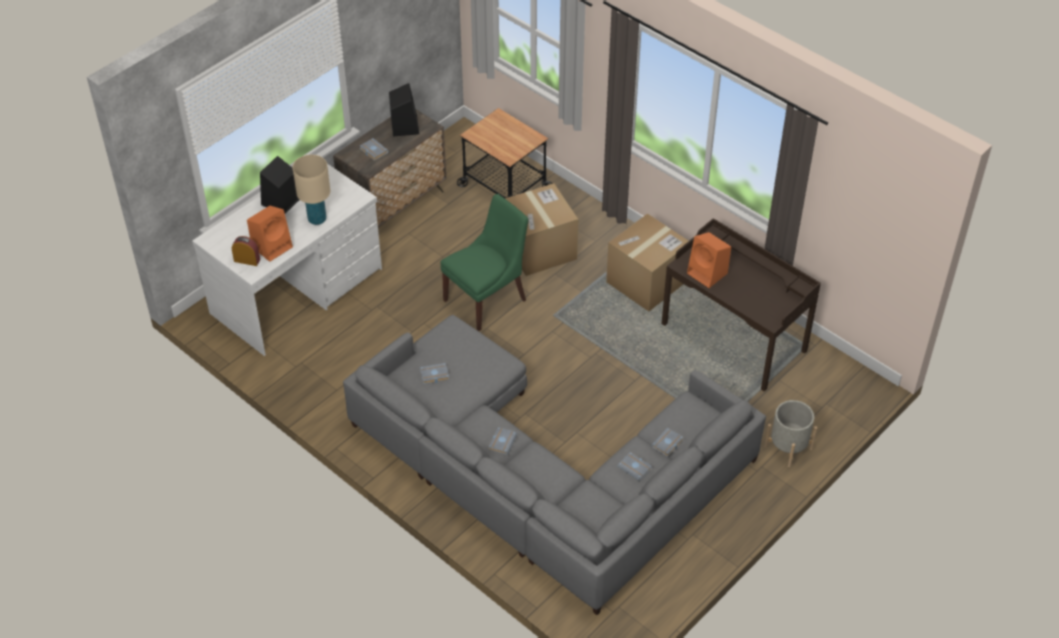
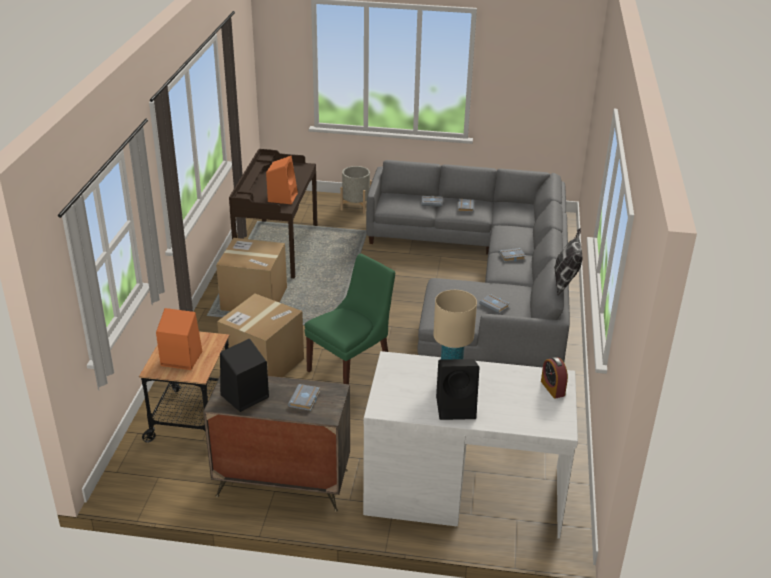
camera: 125 degrees left, 15 degrees down
(272, 246) = (516, 381): orange speaker -> orange speaker (180, 358)
(383, 396) = (565, 282): none -> pillow
(487, 299) = (351, 368): green chair -> green chair turned 120 degrees clockwise

